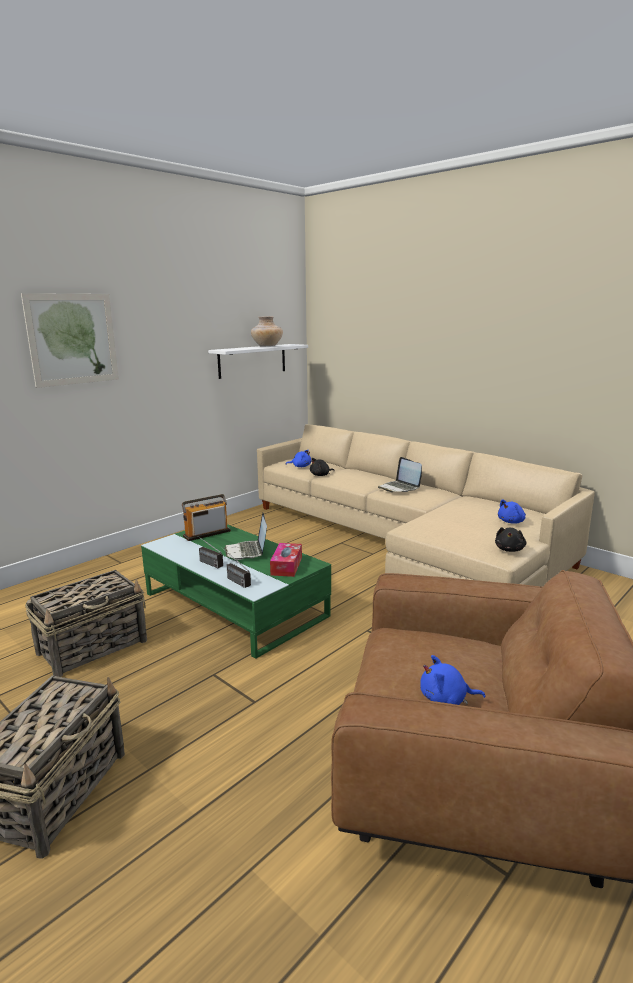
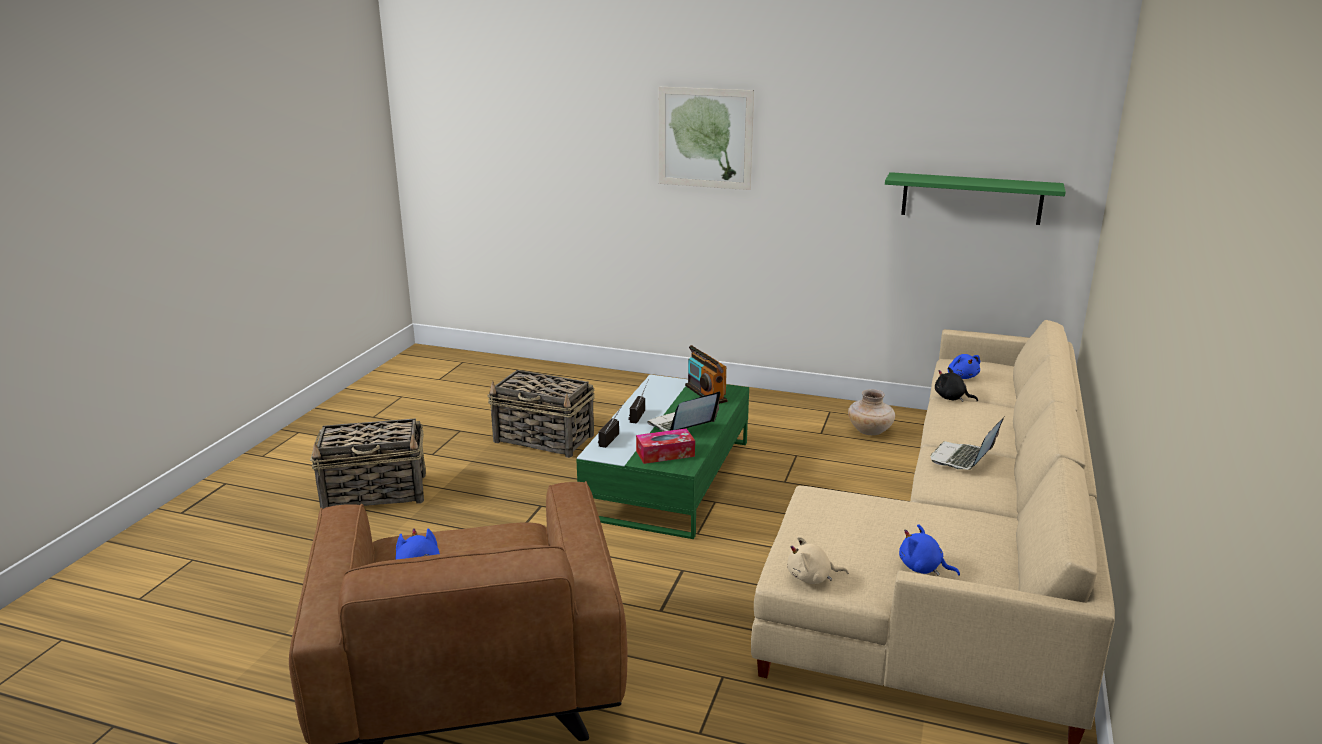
camera: 65 degrees right, 5 degrees up
(207, 534) = (705, 393): radio -> radio turned 150 degrees counterclockwise
(252, 360) = (971, 198): white shelf -> green shelf
(267, 346) = (987, 182): beige vase -> beige vase (870, 431)
(509, 549) = (812, 578): black plush toy -> beige plush toy

